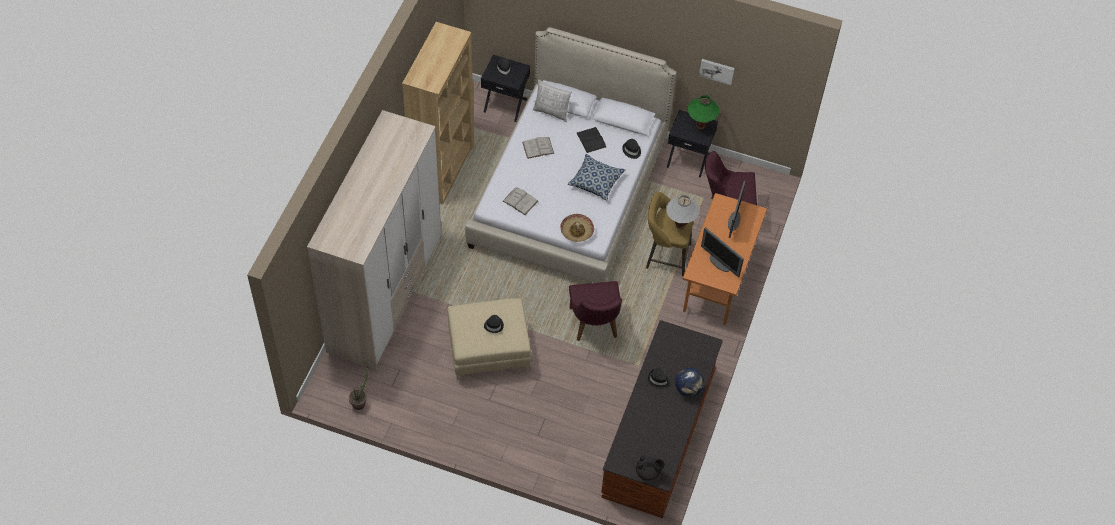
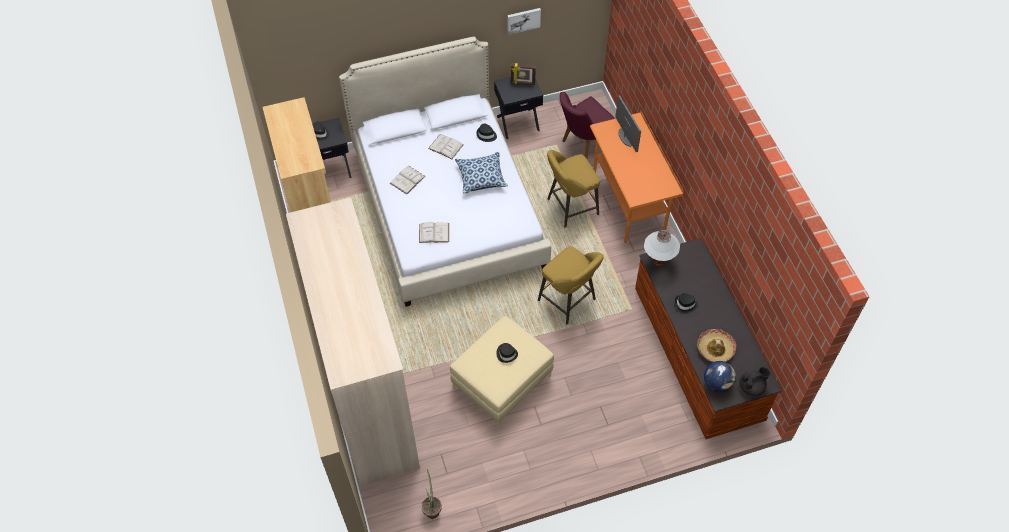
camera: 35 degrees left, 0 degrees up
(551, 112) = (392, 144): pillow -> none
(577, 231) = (503, 227): hat -> hat (715, 348)
(591, 140) = (445, 146): black book -> white book
(594, 327) = (569, 302): purple chair -> yellow stool
(680, 225) = (582, 169): white table lamp -> white table lamp (658, 262)
(688, 389) = (715, 295): globe -> globe (717, 383)
(700, 126) = (523, 83): green table lamp -> picture frame
(719, 263) = (647, 177): monitor -> none

